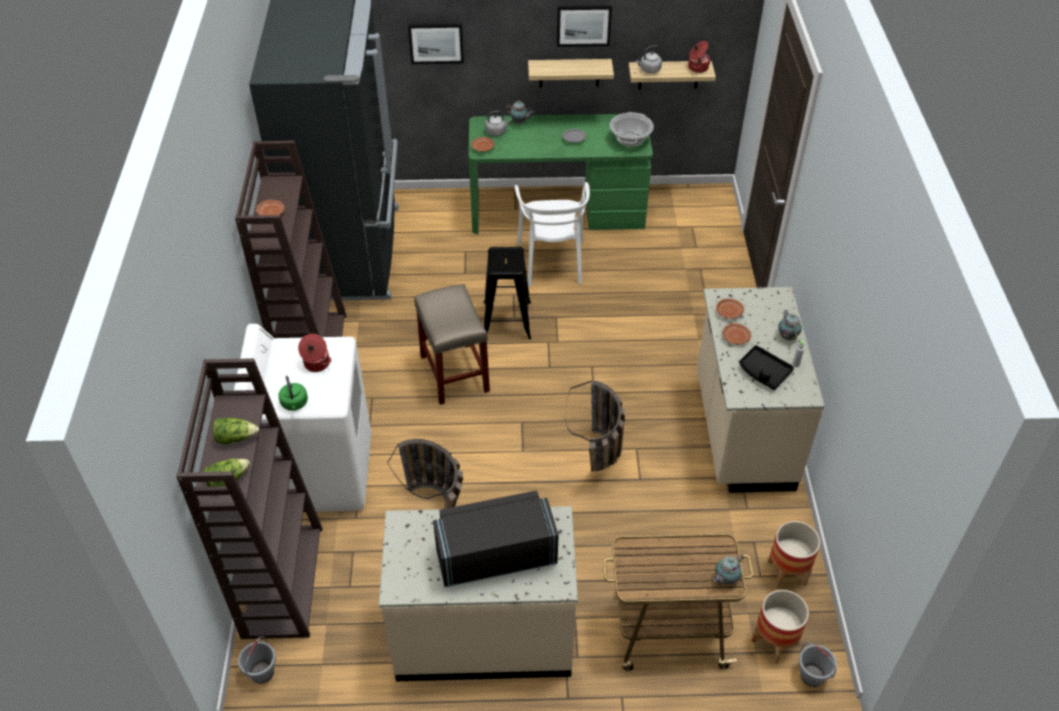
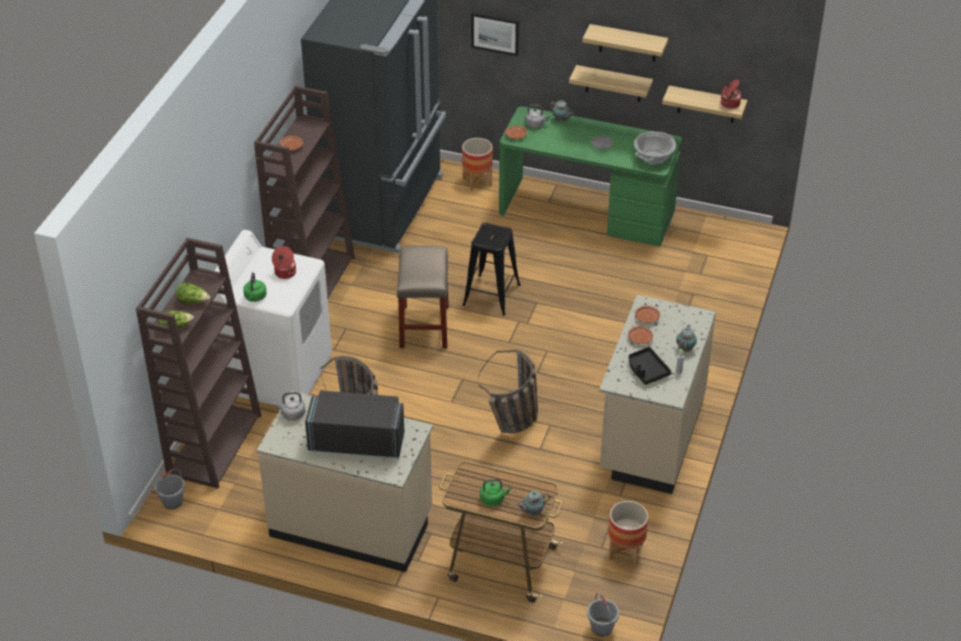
camera: 20 degrees right, 5 degrees down
(552, 262) = (557, 256): white chair -> none
(583, 25) = (628, 43): picture -> shelf
(649, 70) = (683, 96): grey kettle -> grey kettle (292, 414)
(674, 576) = (493, 499): none -> green kettle
(774, 642) = (584, 596): planter -> planter (477, 181)

